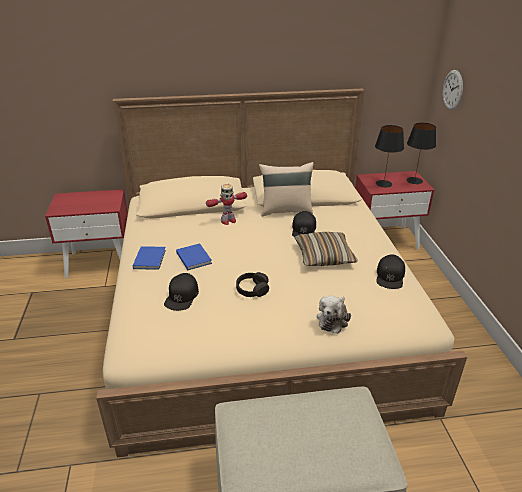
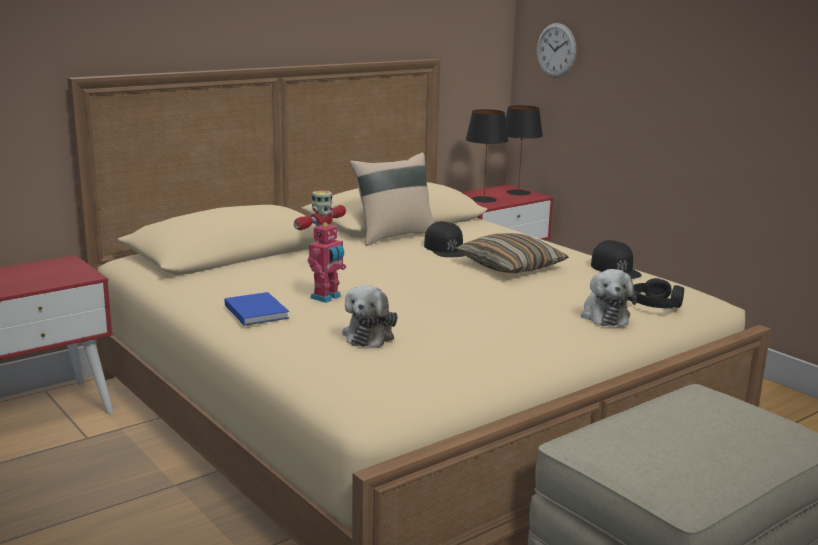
camera: 30 degrees left, 15 degrees down
(182, 296) = (370, 335): black cap -> plush toy
(194, 257) = (327, 297): blue book -> toy robot
(252, 289) = (462, 310): black headphones -> black headphones (656, 304)

